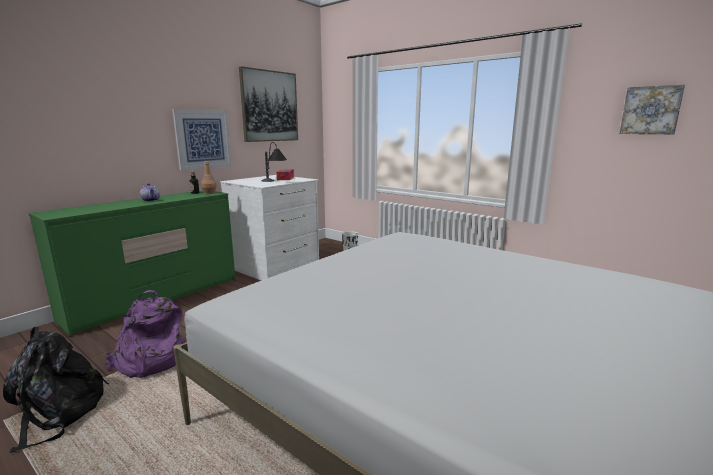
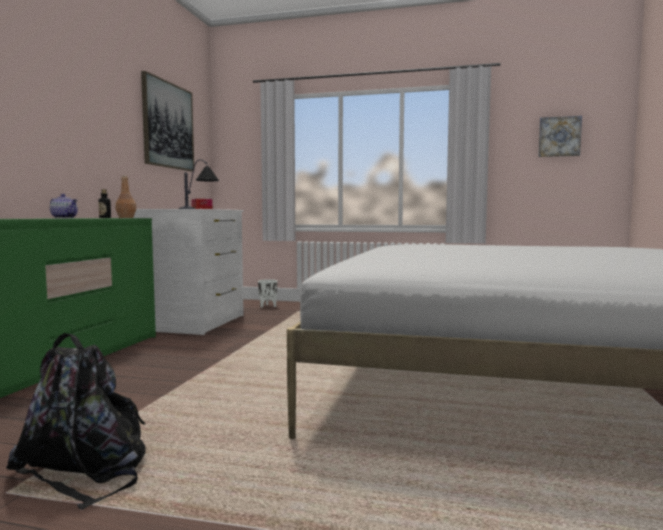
camera: 25 degrees left, 10 degrees down
(150, 361) = (151, 408): purple backpack -> none
(203, 139) = (105, 152): picture -> none

